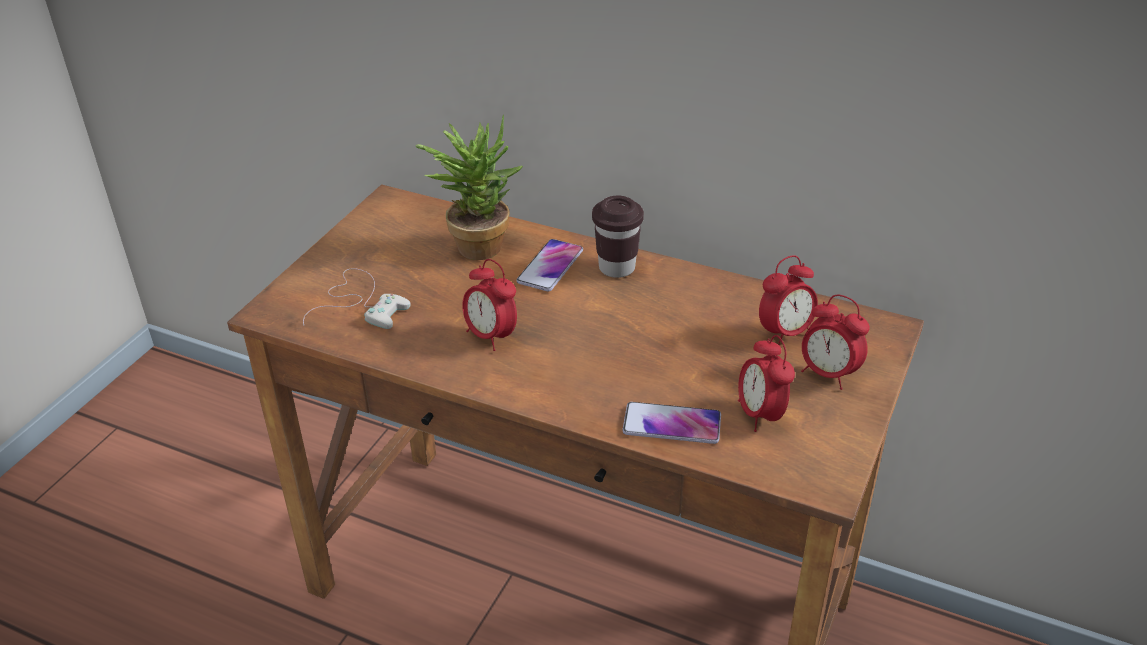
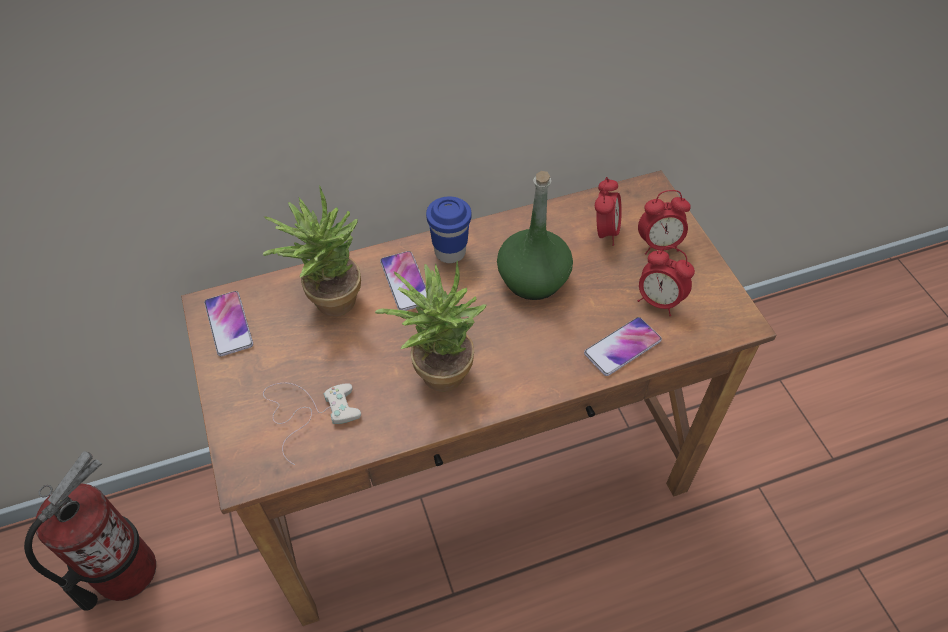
camera: 45 degrees left, 15 degrees up
(242, 452) = (124, 571): none -> fire extinguisher
(386, 218) = (229, 324): none -> phone
(491, 336) = (437, 367): alarm clock -> potted plant
(617, 268) = (450, 252): brown cup -> blue cup
(662, 327) = (533, 279): none -> green bottle

